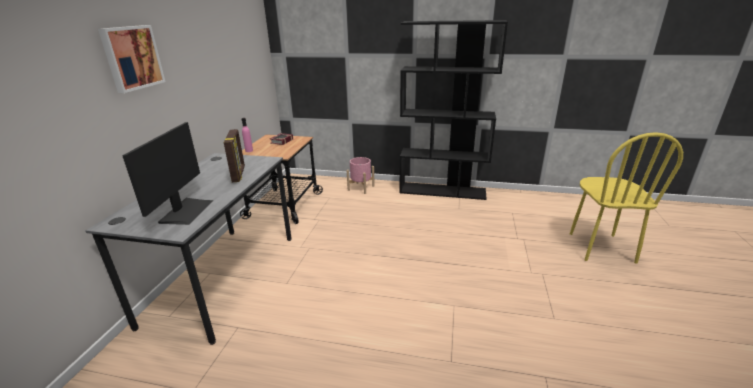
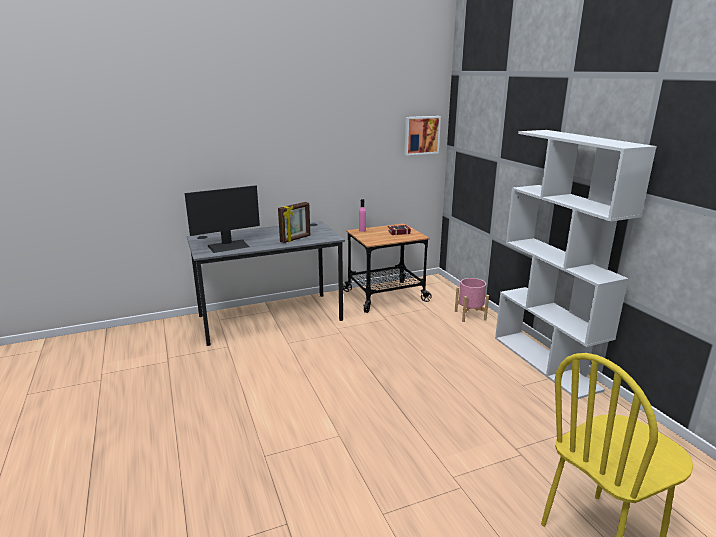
camera: 55 degrees right, 5 degrees down
(131, 57) = (260, 134): picture -> picture (421, 135)
(443, 191) = (546, 362): black bookcase -> white bookcase

